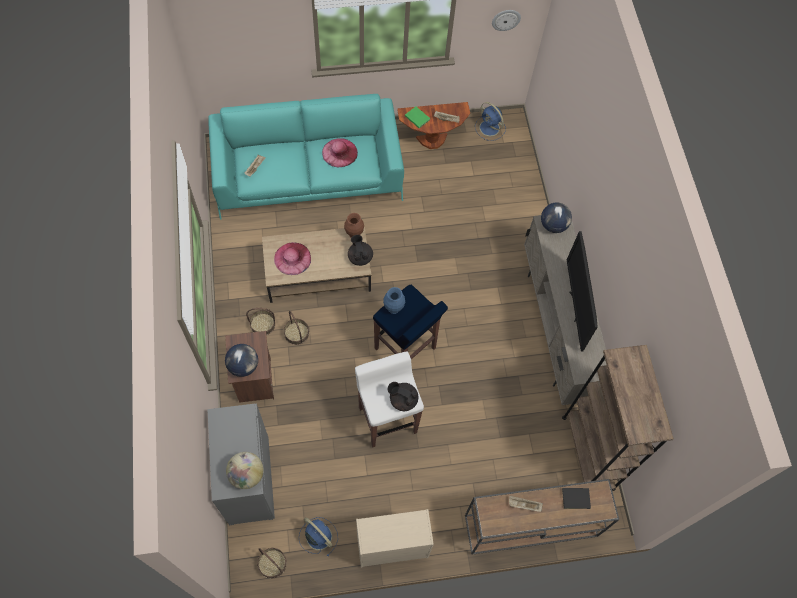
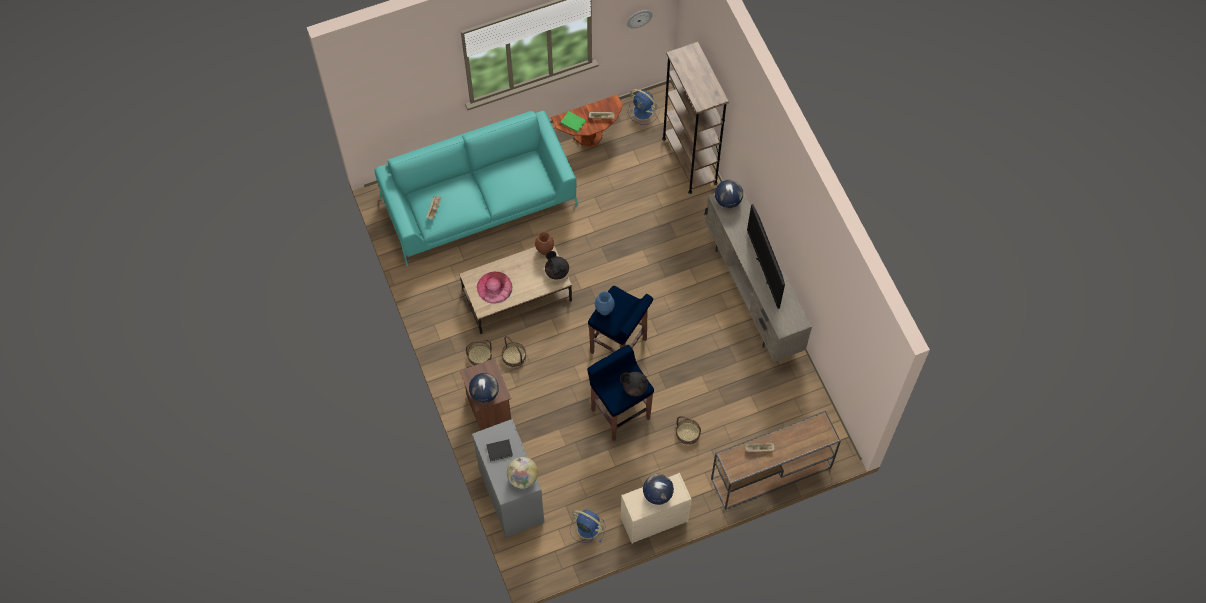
camera: 10 degrees left, 0 degrees up
(272, 564) = (553, 560): basket -> basket (687, 433)
(339, 152) = (509, 175): pink hat -> none
(387, 419) = (620, 413): white stool -> blue stool
(397, 528) = (657, 494): none -> globe
(576, 499) = (801, 433): black book -> black book (500, 451)
(588, 452) = (807, 398): brown bookcase -> brown bookcase (689, 160)

